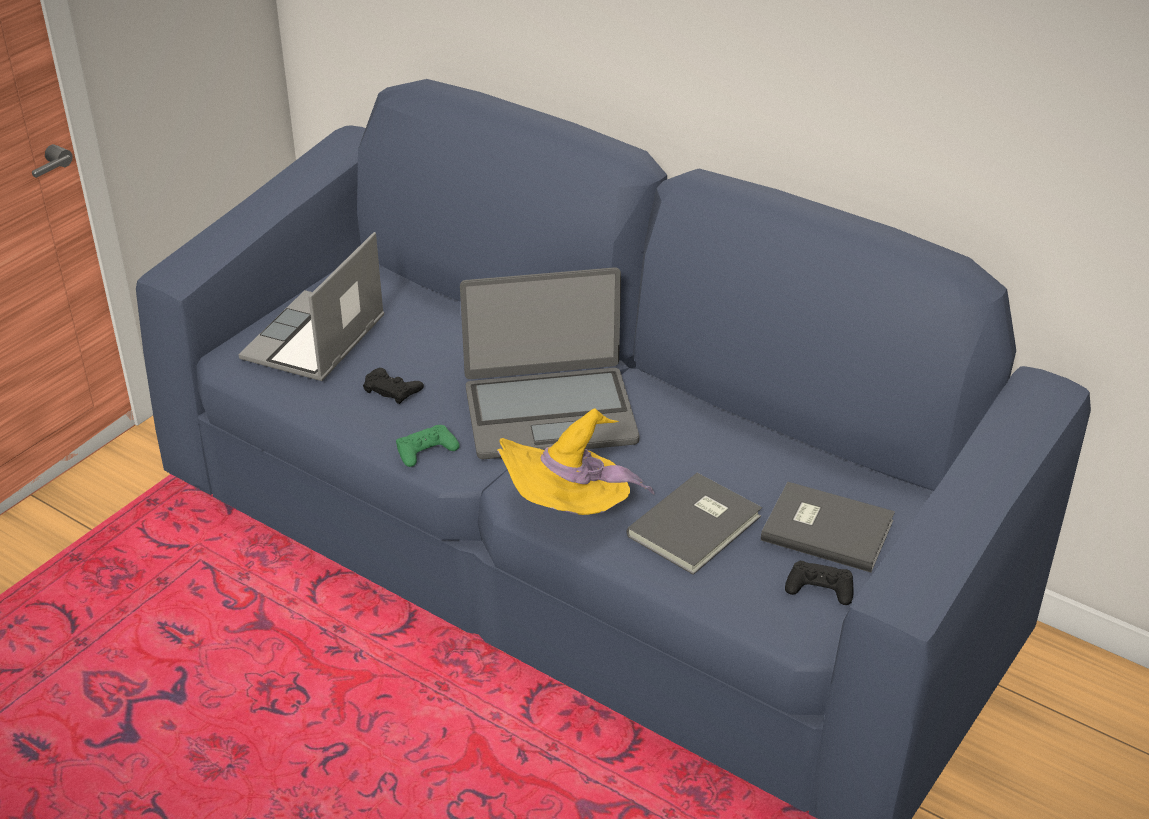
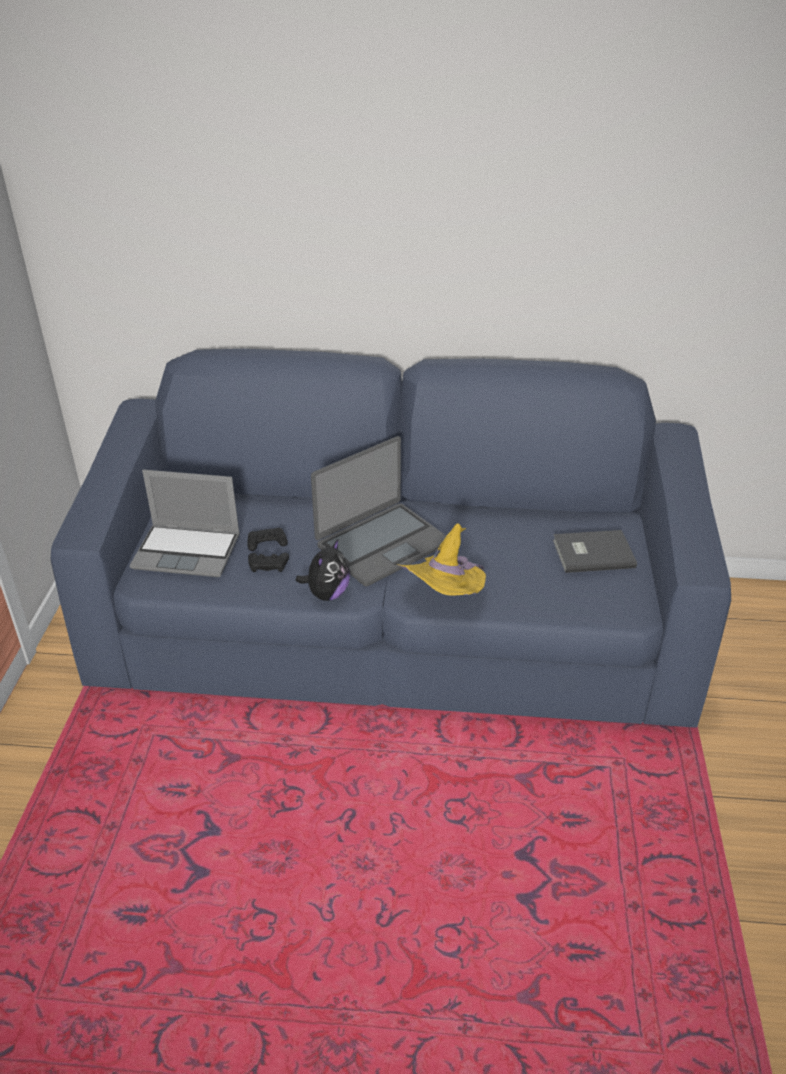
camera: 30 degrees left, 0 degrees up
(315, 341) = (188, 551): laptop -> laptop turned 75 degrees counterclockwise
(426, 450) = (327, 593): green game controller -> plush toy
(698, 526) = (525, 578): grey book -> none
(820, 588) = (619, 586): black game controller -> black game controller (267, 542)

